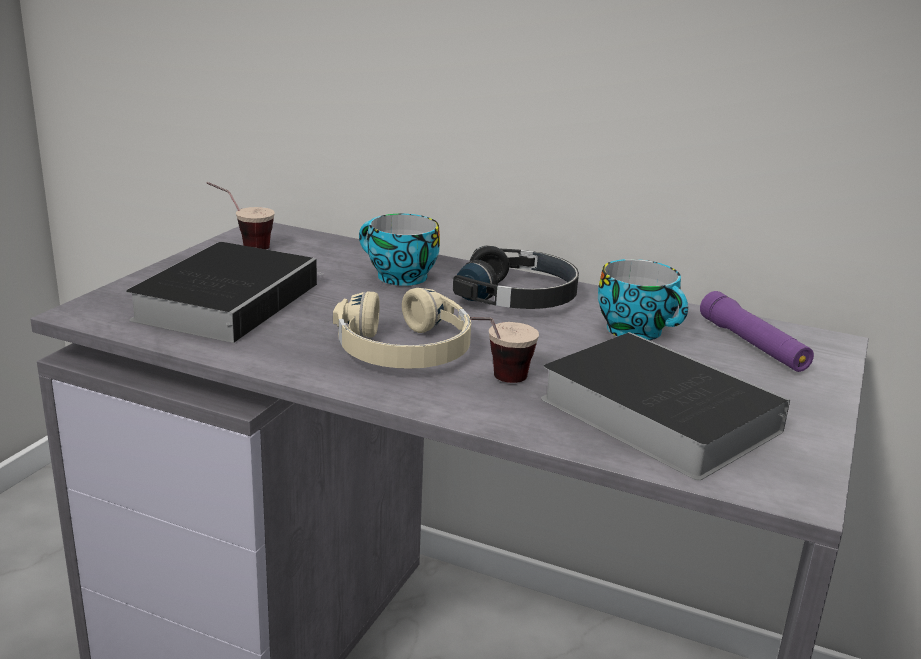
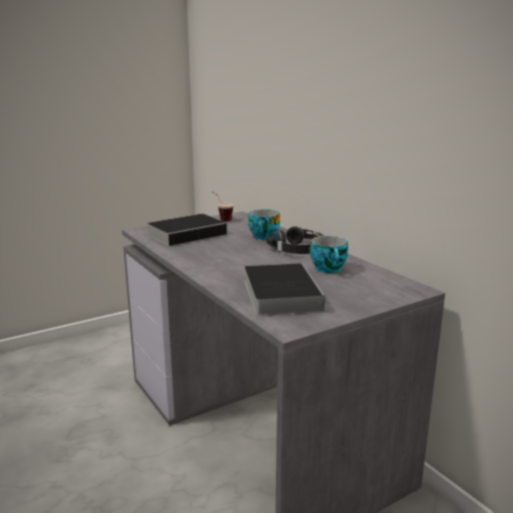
camera: 35 degrees right, 5 degrees down
(404, 350) = (222, 258): beige headphones -> none
(497, 383) = (237, 273): cup -> none
(752, 345) = (374, 283): purple flashlight -> none

